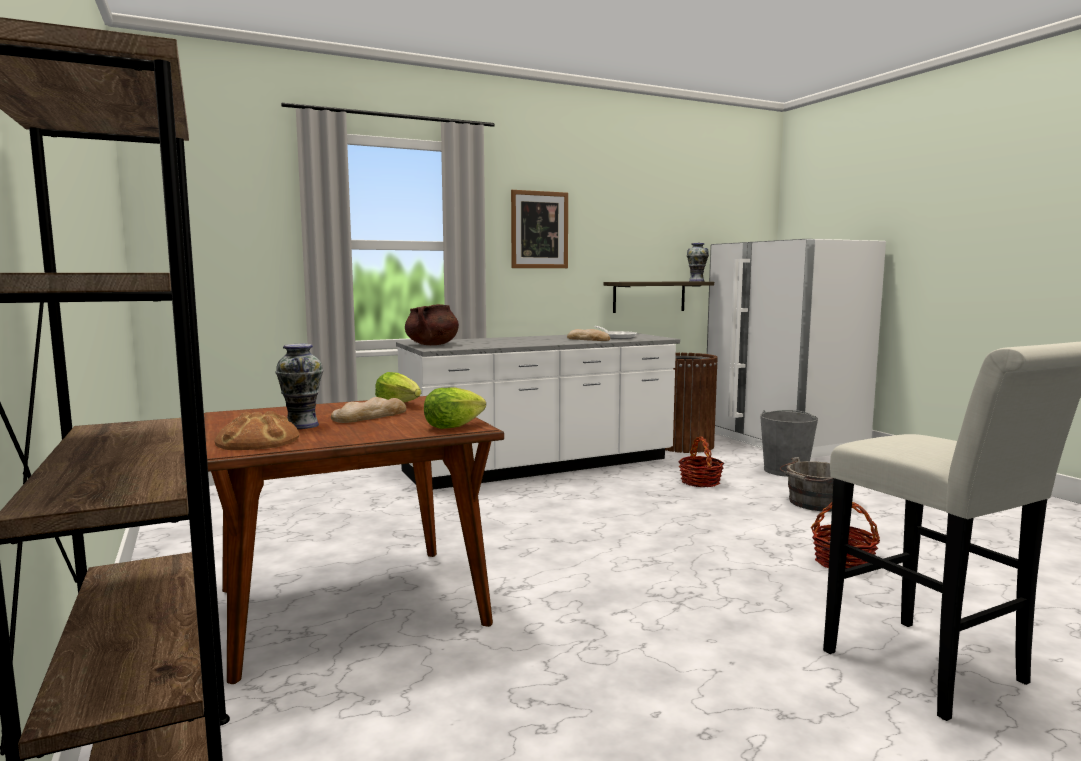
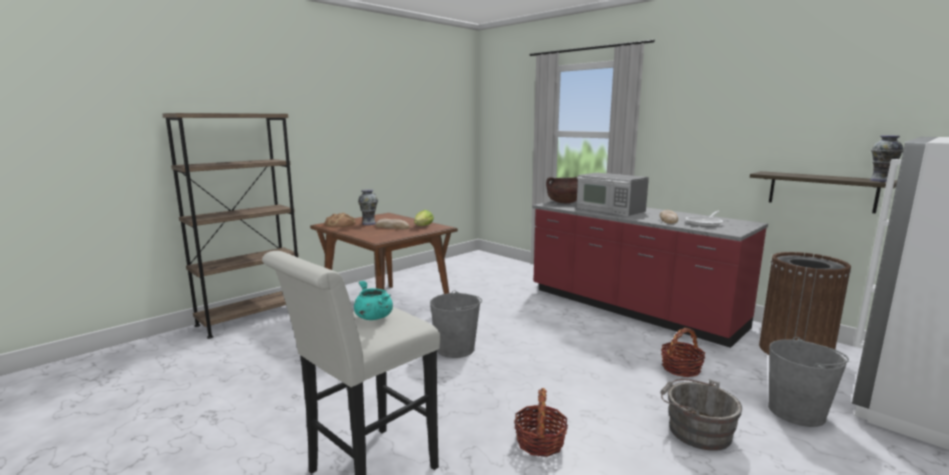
camera: 70 degrees right, 5 degrees up
(452, 426) = (377, 238): lettuce -> none
(509, 342) = (609, 210): none -> microwave
(539, 230) = (696, 122): picture -> none
(541, 466) = (631, 309): white counter -> red counter
(587, 571) = (456, 349): none -> grey bucket
(919, 442) = (373, 317): none -> turquoise cooking pot

